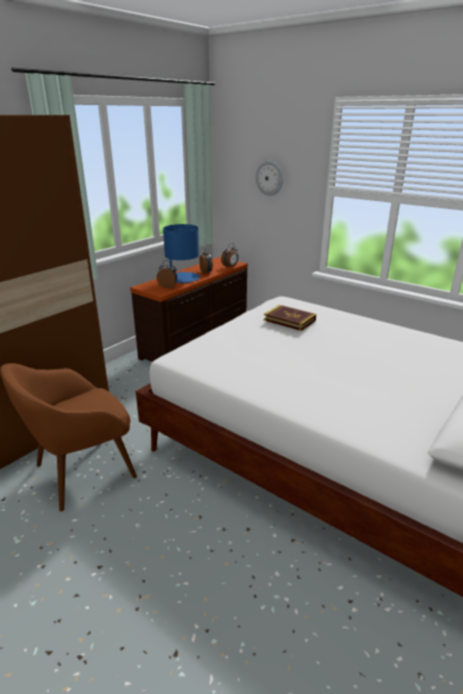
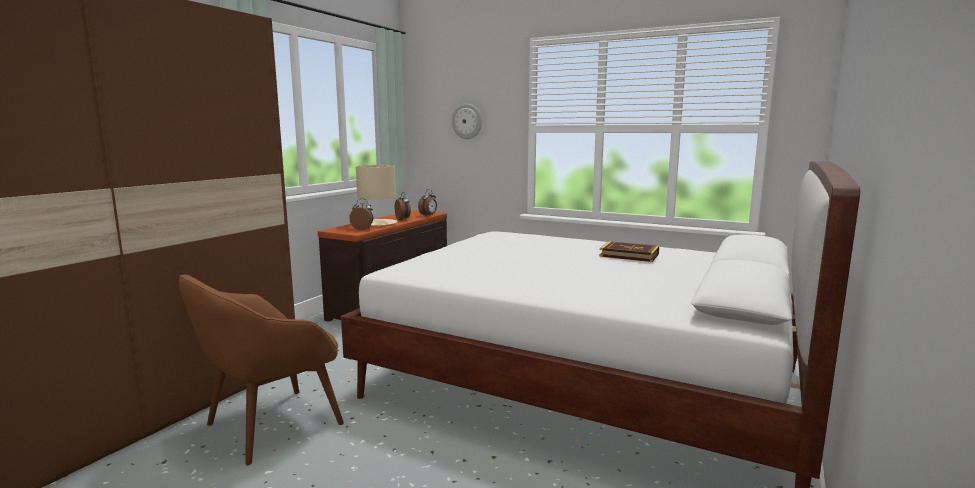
camera: 10 degrees left, 15 degrees down
(182, 278) = (377, 223): blue table lamp -> beige table lamp
(289, 320) = (508, 242): book -> book (629, 255)

